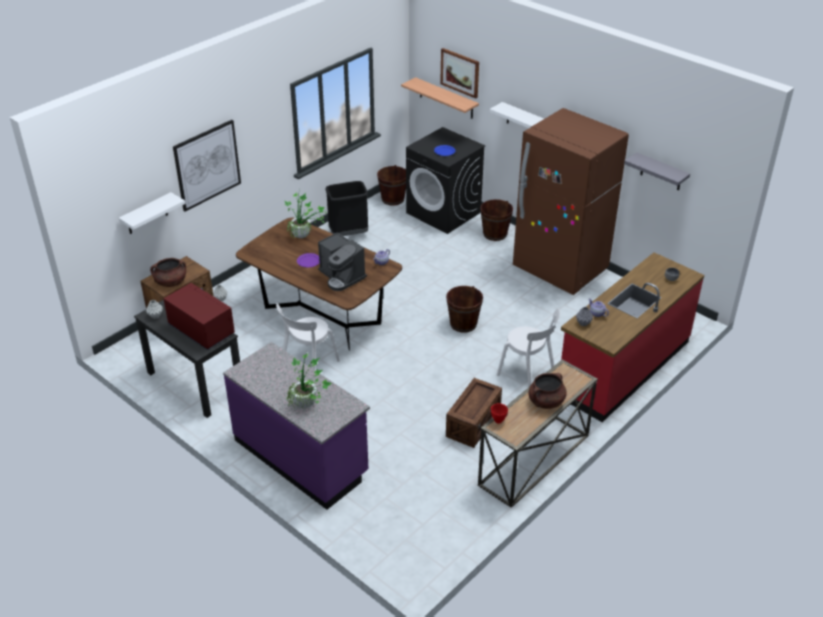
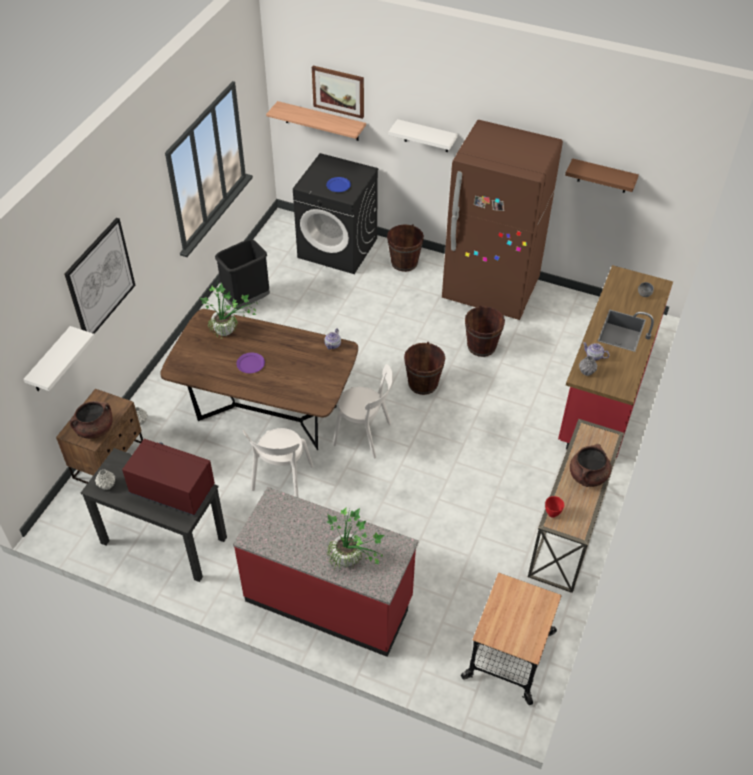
camera: 20 degrees left, 10 degrees up
(301, 457) = (329, 599): purple counter -> red counter
(342, 276) = (298, 375): coffee machine -> none
(393, 199) = (274, 243): brown bucket -> brown bucket (481, 346)
(430, 538) = (509, 655): none -> cart
(473, 423) = (489, 503): crate -> none
(528, 374) = (516, 427): white chair -> white chair (365, 435)
(661, 172) = (603, 176): grey shelf -> brown shelf

